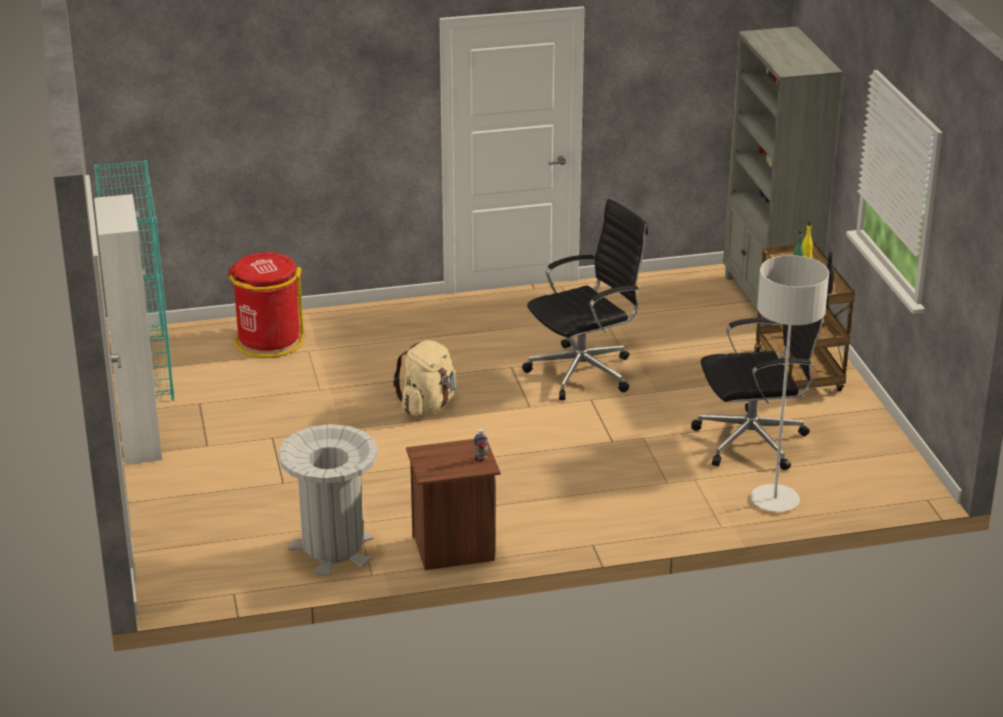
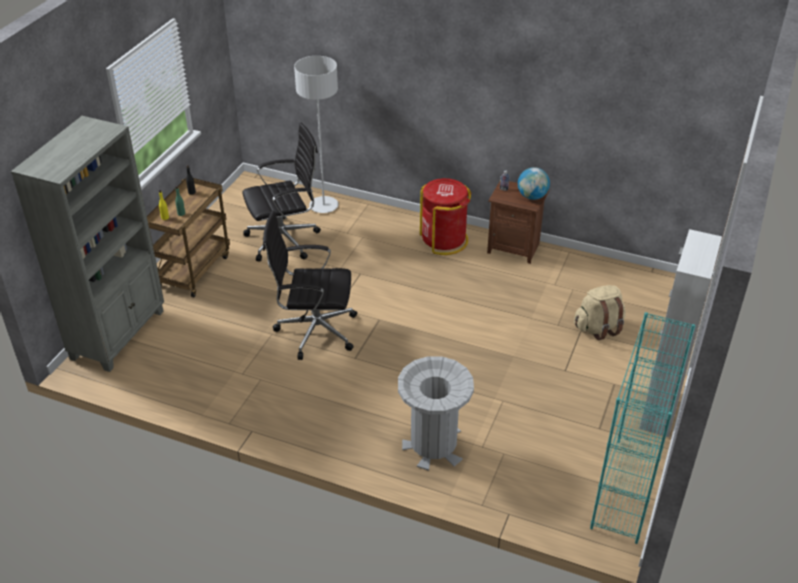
camera: 145 degrees left, 10 degrees up
(268, 341) = (506, 474): red trash can -> red trash can (444, 240)
(333, 549) = (580, 275): grey trash can -> grey trash can (433, 445)
(427, 405) = (441, 350): beige backpack -> beige backpack (598, 328)
(431, 463) = (532, 196): none -> globe
(754, 441) = (285, 240): black office chair -> black office chair turned 135 degrees clockwise

